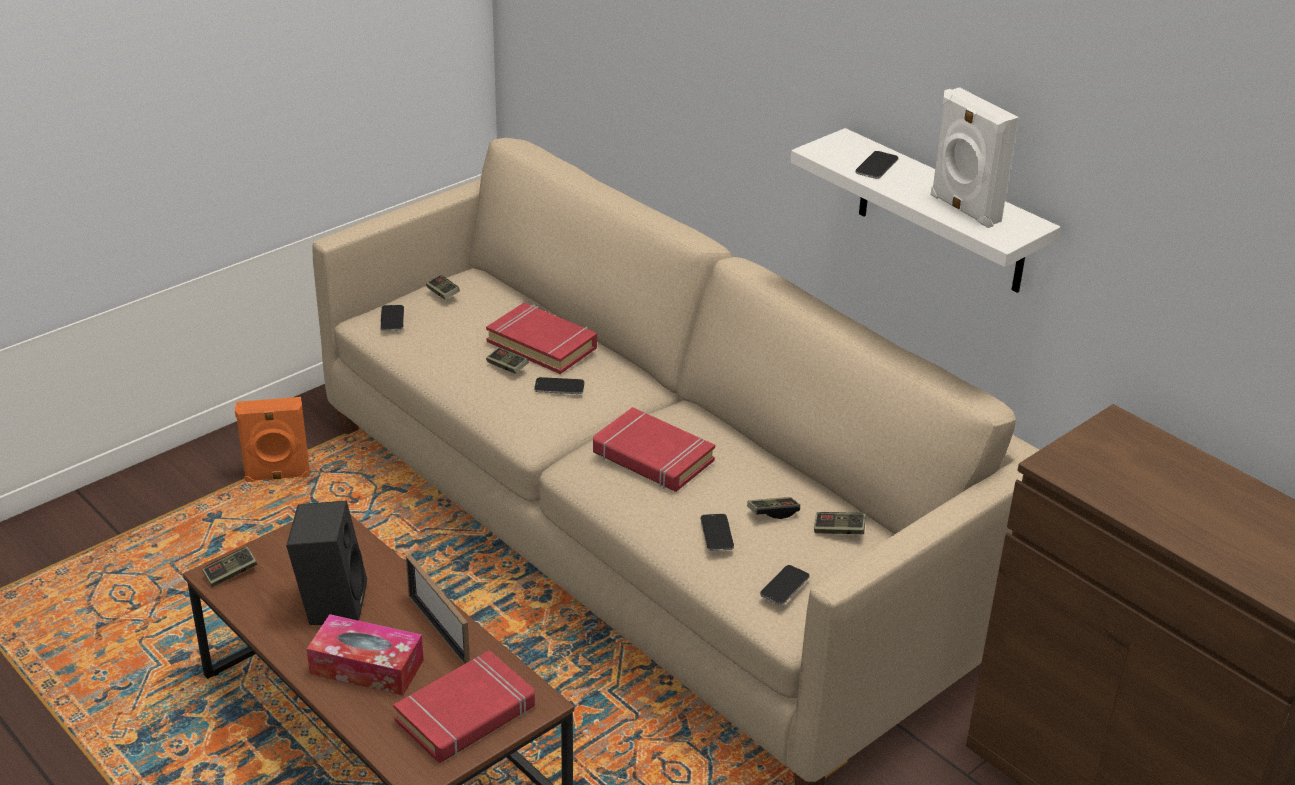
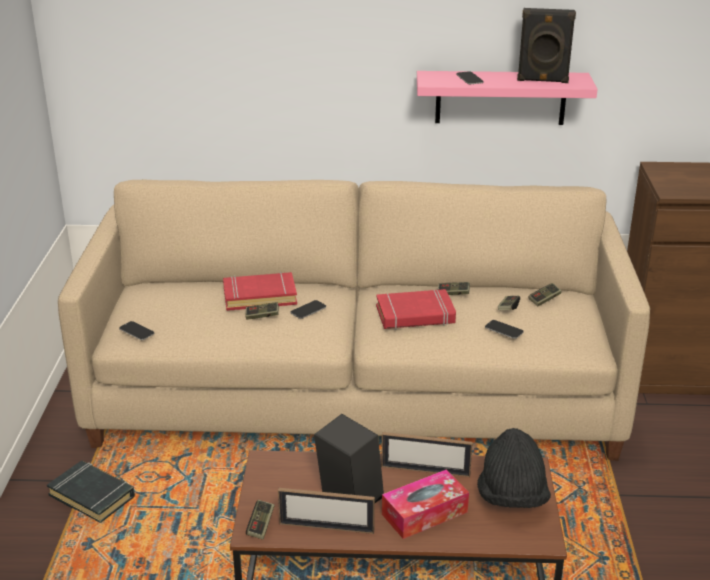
camera: 45 degrees left, 5 degrees down
(272, 615) = (326, 527): none -> picture frame
(277, 476) = (92, 496): orange speaker -> black book
(443, 294) = (146, 303): game controller -> game controller (453, 293)
(466, 714) = (511, 497): red book -> black hat
(784, 586) = (566, 335): phone -> none
(942, 213) = (500, 97): white shelf -> pink shelf
(963, 209) = (542, 80): white speaker -> black speaker

